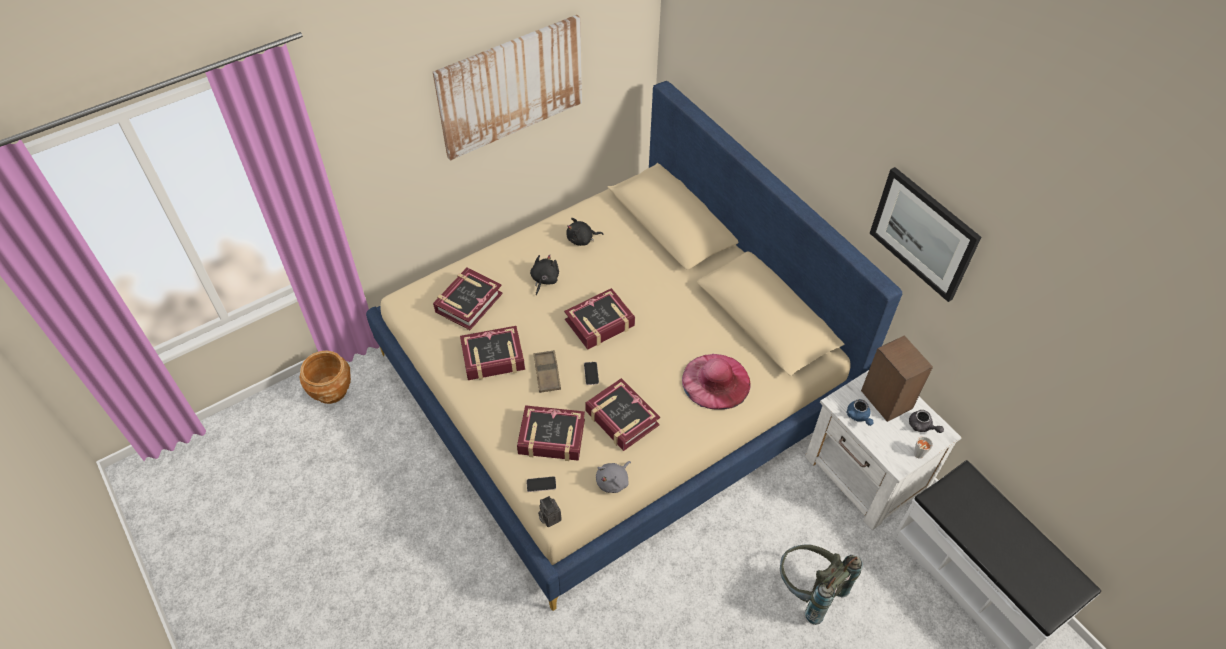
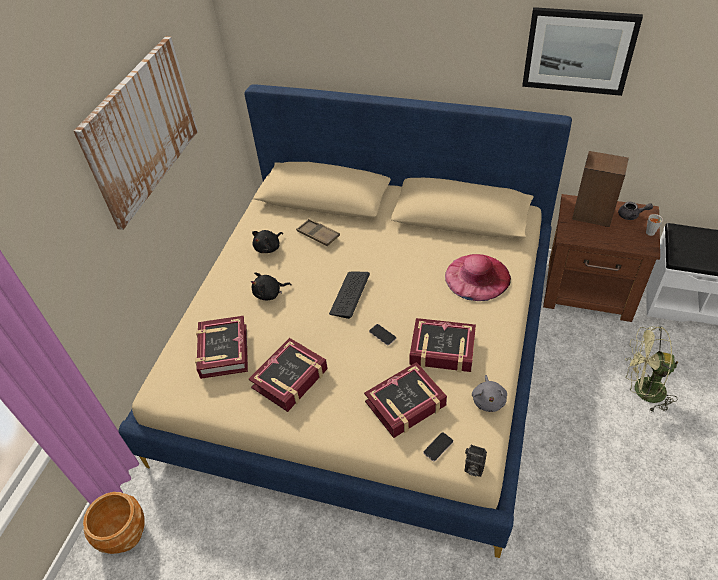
camera: 35 degrees left, 5 degrees down
(544, 280) = (269, 293): black plush toy -> black plush toy turned 90 degrees counterclockwise
(547, 373) = (348, 359): brown tray -> brown tray (318, 235)
(600, 323) = (349, 295): book -> keyboard
(808, 591) = (642, 391): grey backpack -> green fan
(858, 416) = (590, 235): blue teapot -> none
(866, 475) = (589, 291): white nightstand -> brown nightstand

